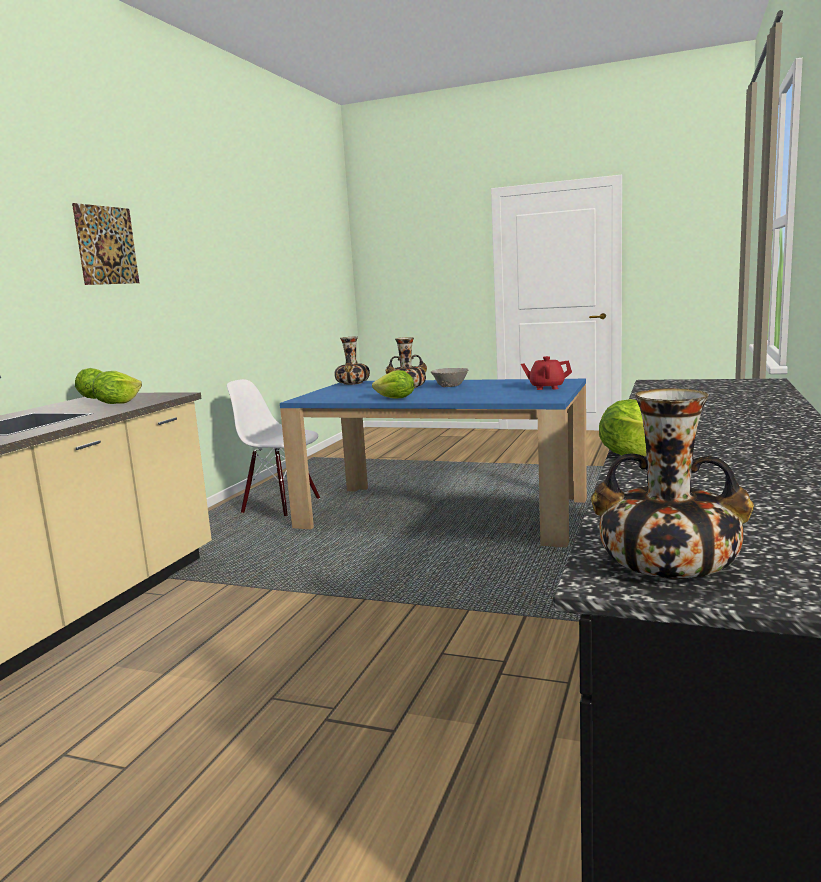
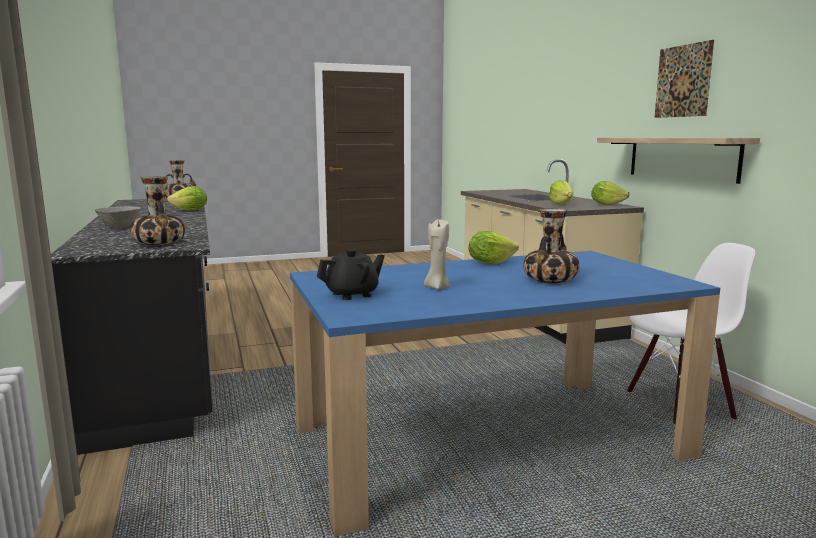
camera: 140 degrees right, 0 degrees up
(125, 328) = (682, 158): none -> shelf
(352, 383) = (671, 282): vase -> vase (159, 243)
(450, 386) = (498, 286): grey bowl -> grey bowl (120, 227)
(486, 388) = (437, 287): none -> beige candle
(546, 388) = (352, 294): red teapot -> black teapot

